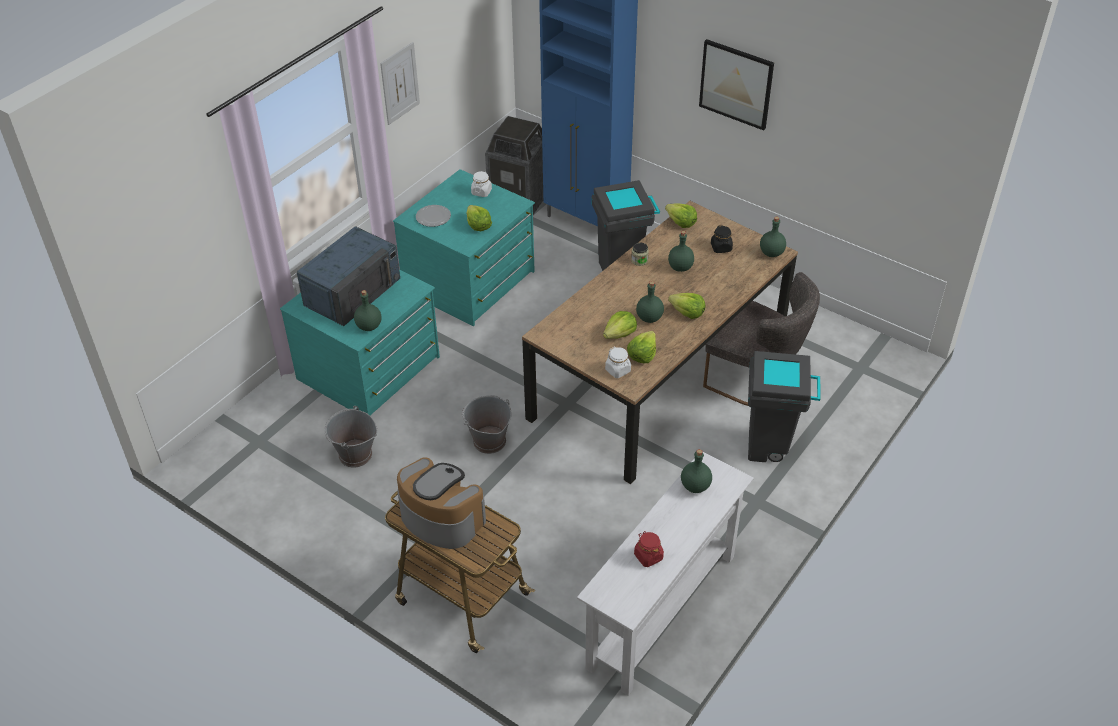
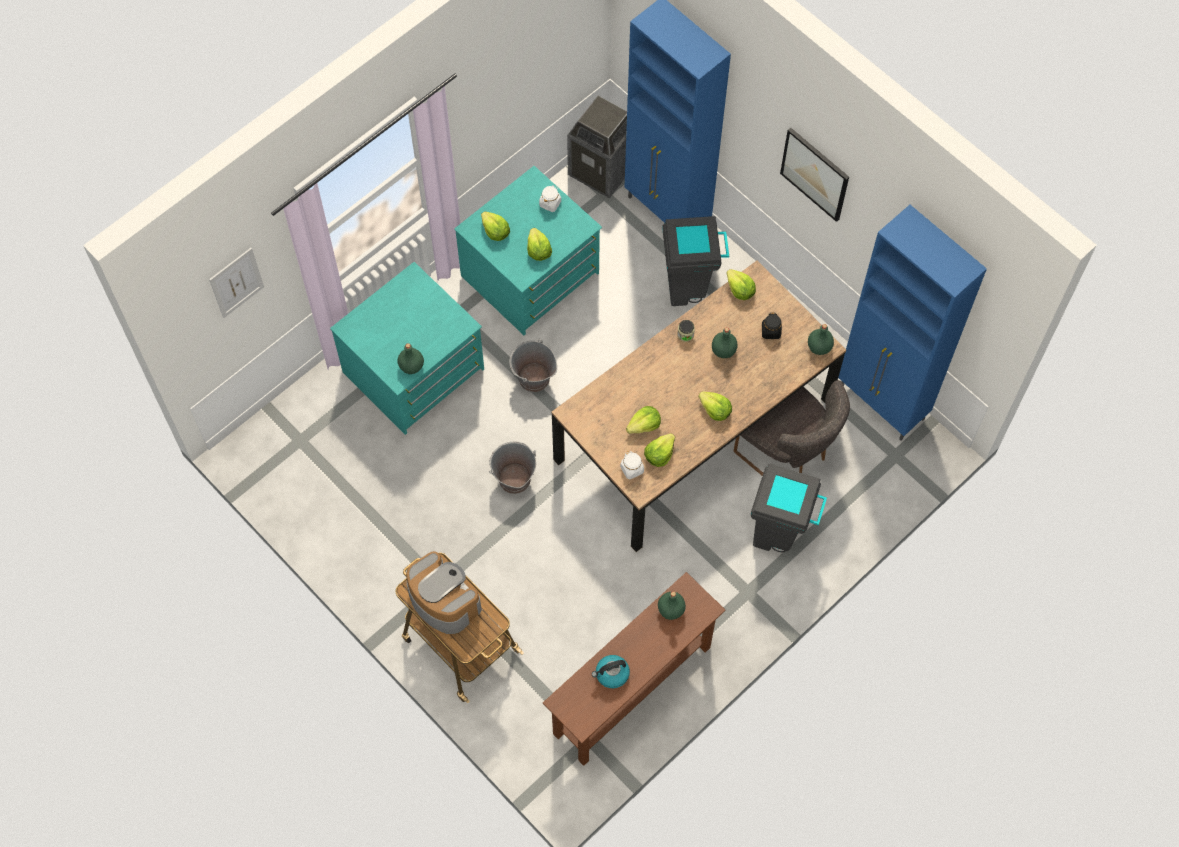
camera: 10 degrees right, 20 degrees up
(352, 291) = (402, 318): blue microwave -> none
(355, 455) = (387, 473): grey bucket -> grey bucket (533, 378)
(400, 83) = (473, 110): picture -> picture (236, 282)
(433, 217) = (495, 231): plate -> lettuce
(648, 556) = (611, 674): red jar -> kettle
(649, 318) = (677, 411): green bottle -> none
(663, 611) = (632, 691): white console table -> brown console table
(832, 330) = (882, 404): none -> blue cabinet

